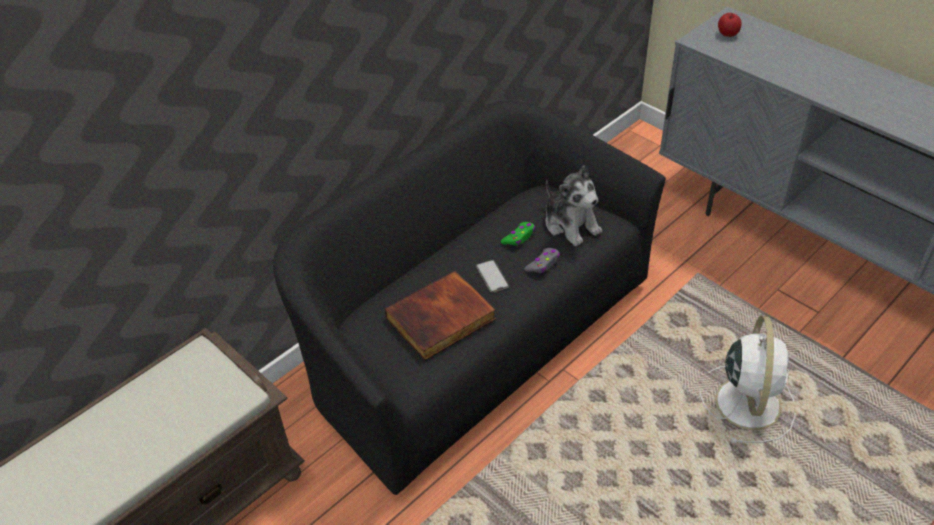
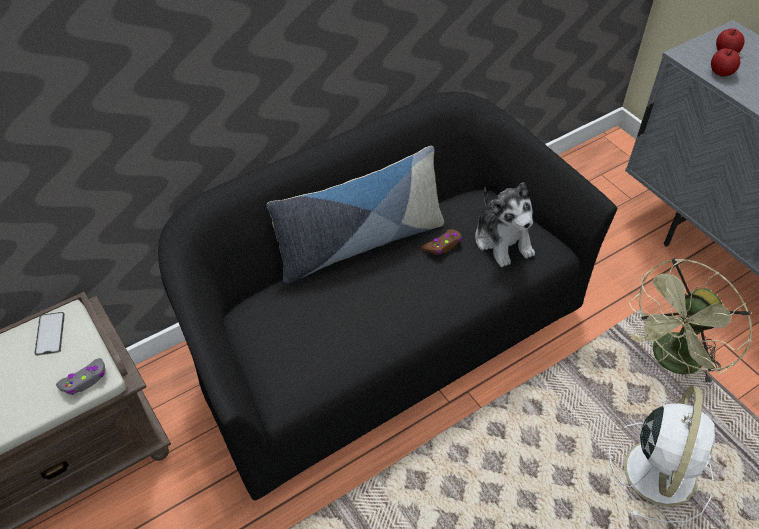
camera: 10 degrees right, 5 degrees up
(441, 320) = (333, 326): book -> none
(444, 248) = (360, 243): none -> pillow
(492, 276) = (401, 285): phone -> phone (50, 334)
(519, 237) = (442, 245): green game controller -> brown game controller
(543, 264) = (460, 281): grey game controller -> grey game controller (84, 380)
(728, 51) = (721, 72): none -> apple
(736, 312) = (672, 362): none -> green fan

